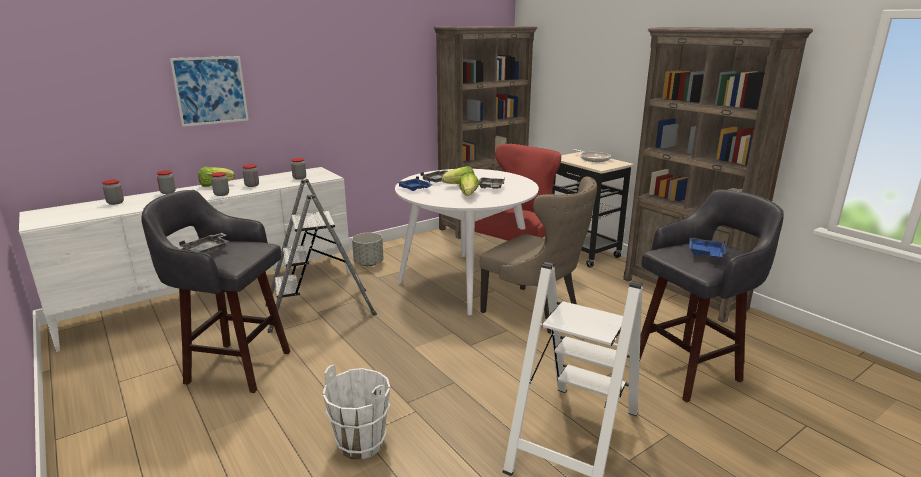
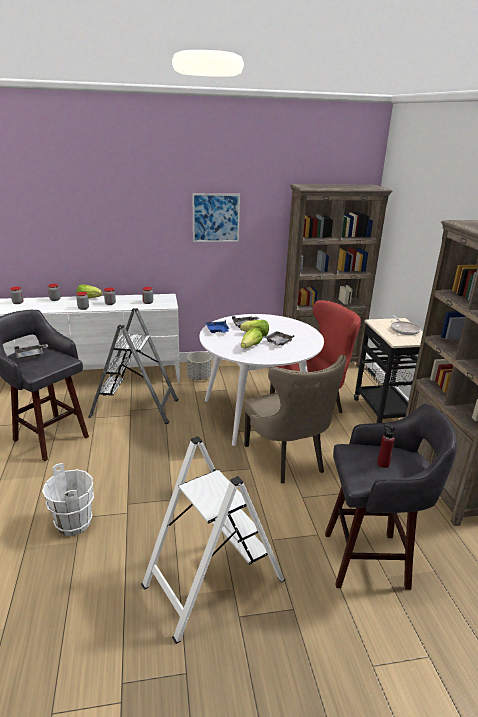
camera: 25 degrees right, 5 degrees up
(210, 90) = (92, 228): picture -> picture (216, 218)
(706, 254) = (383, 464): blue tray -> red bottle

